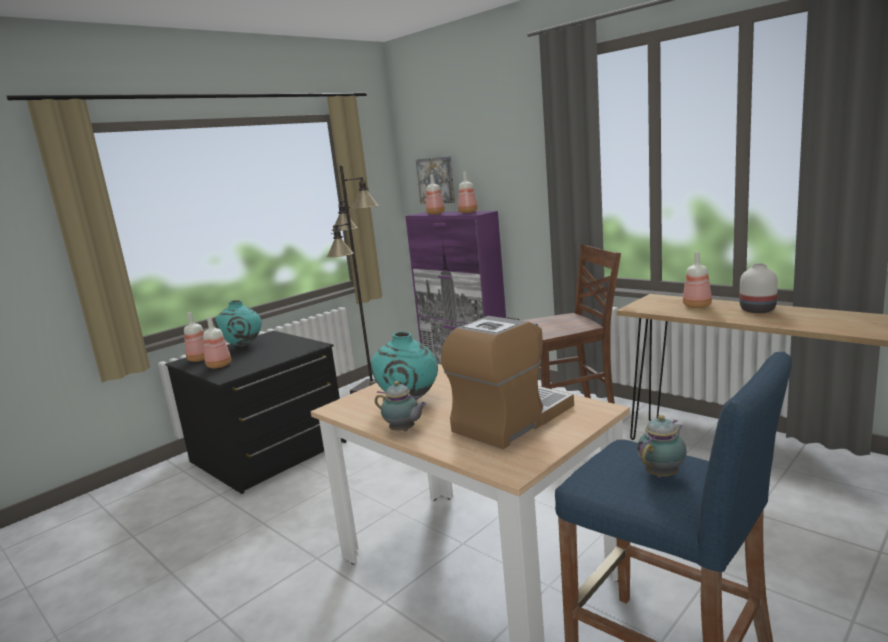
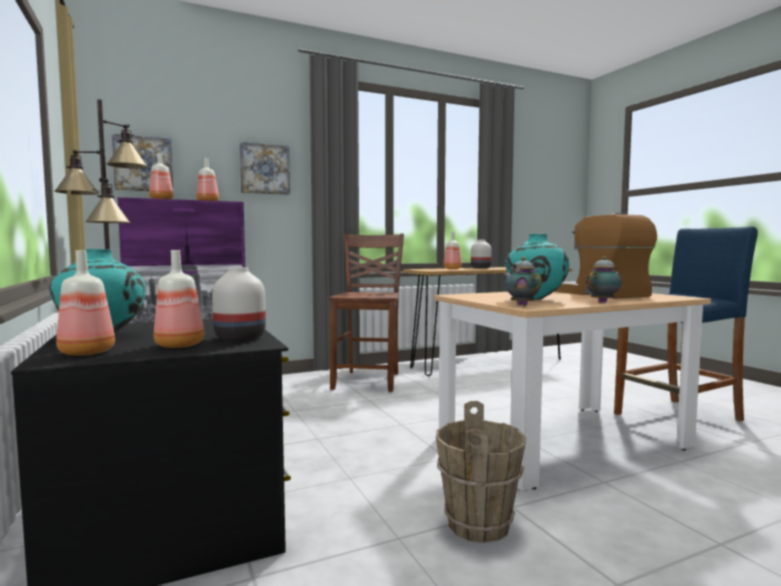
camera: 70 degrees left, 10 degrees down
(242, 368) = (239, 338): none -> white vase
(285, 548) = (479, 524): none -> brown bucket
(517, 172) = (264, 169): none -> picture
(663, 474) = (682, 294): teapot -> teapot (521, 305)

